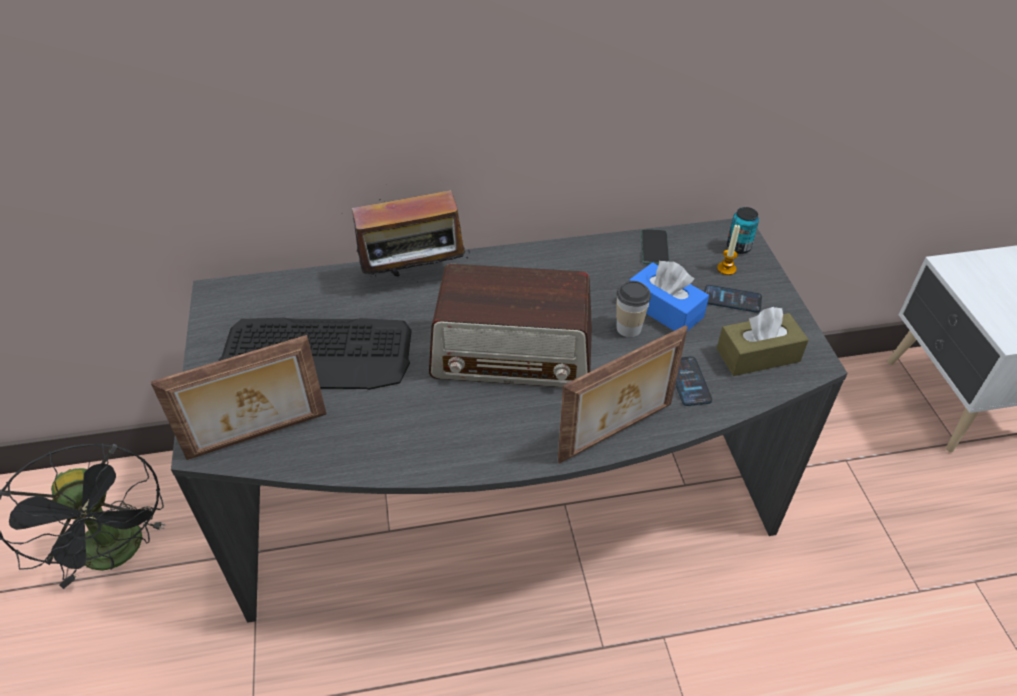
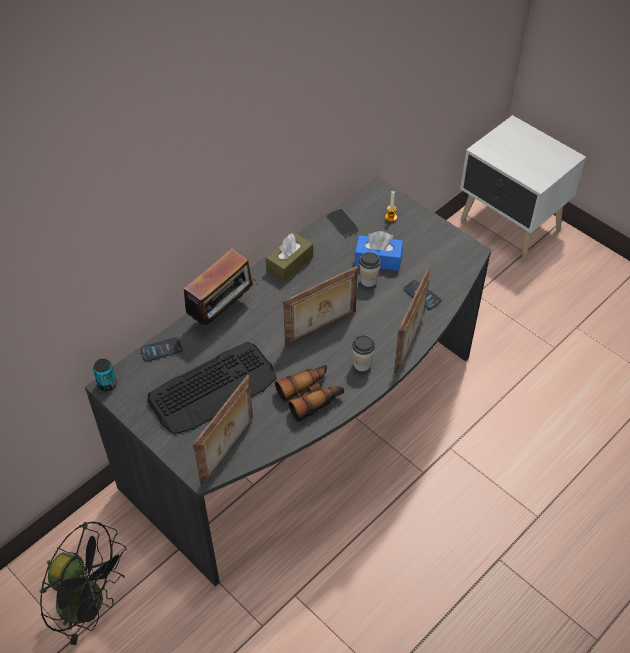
camera: 35 degrees left, 5 degrees up
(421, 429) = (311, 396): none -> binoculars
(513, 354) = (321, 328): radio -> picture frame
(525, 426) = (362, 364): none -> cup
(732, 299) = (407, 235): phone -> phone (161, 350)
(738, 247) = (387, 200): can -> can (107, 384)
(758, 355) = (444, 262): brown tissue box -> brown tissue box (289, 264)

